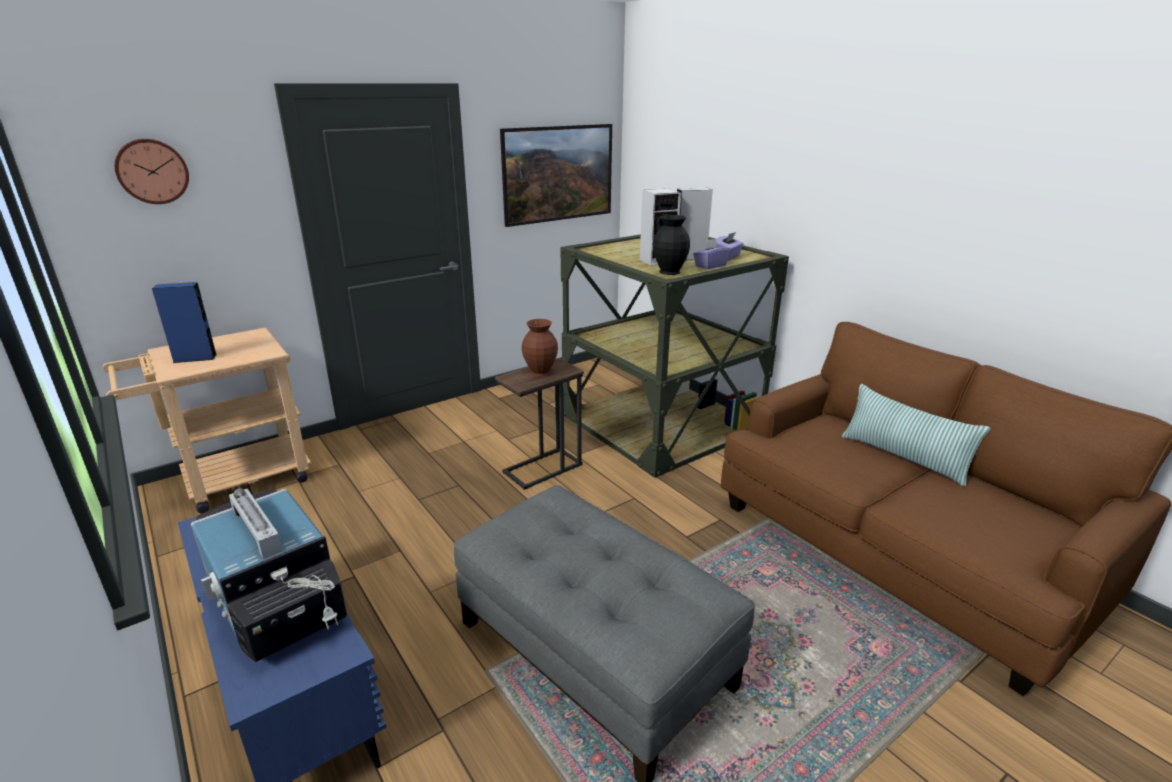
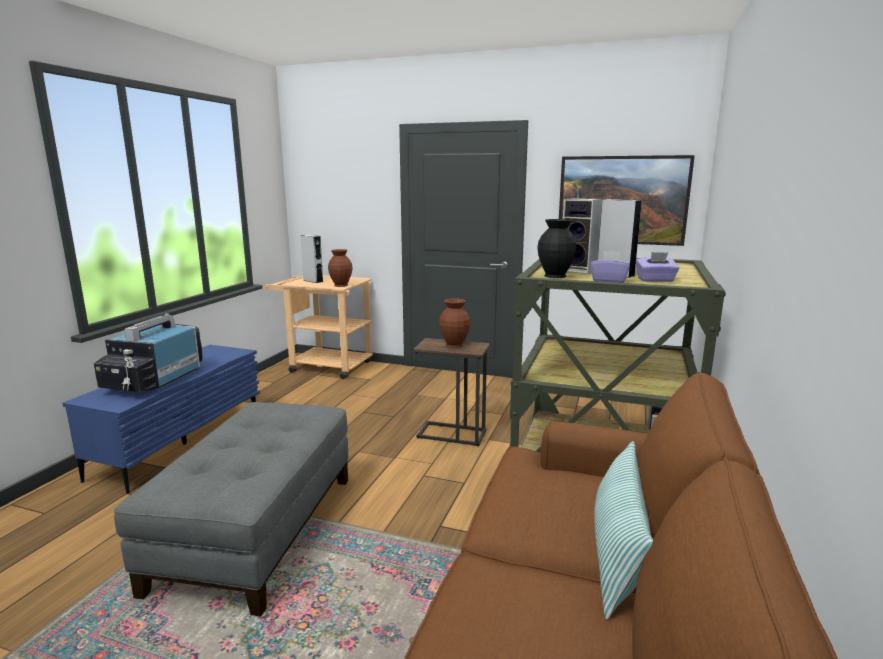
camera: 55 degrees right, 10 degrees down
(152, 171) = (331, 174): wall clock -> none
(195, 358) = (313, 281): blue speaker -> grey speaker
(265, 350) = (340, 285): none -> brown vase

